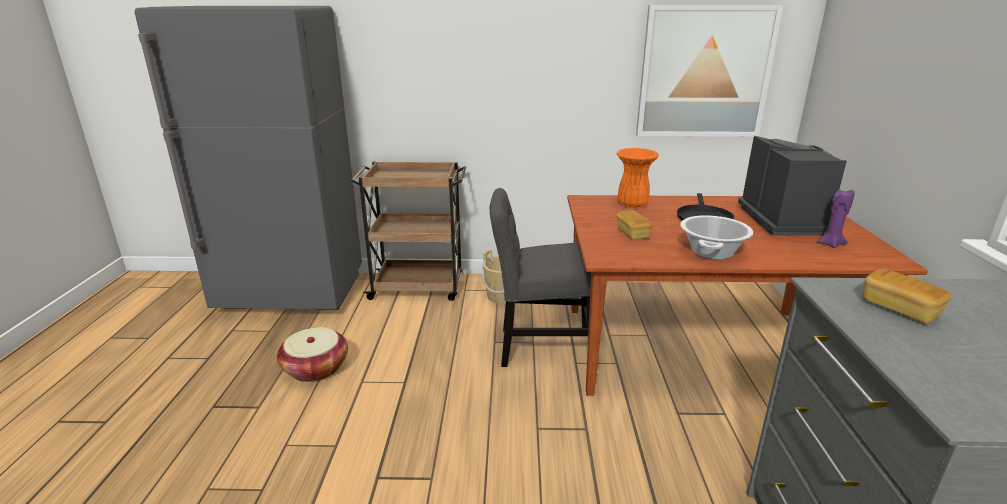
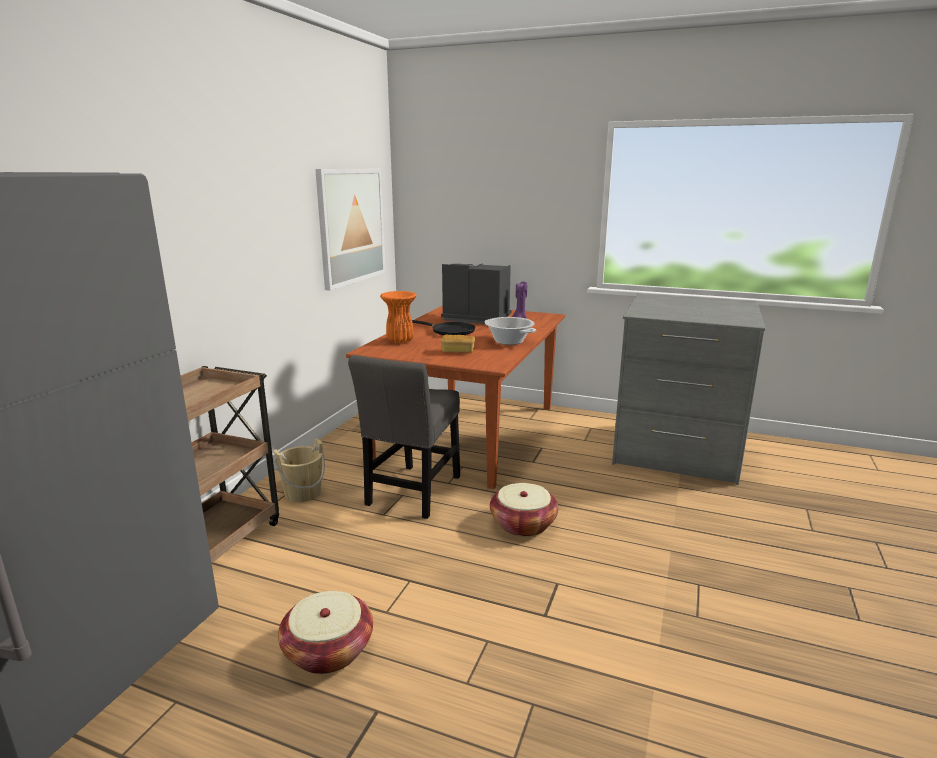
camera: 70 degrees left, 5 degrees down
(528, 432) = (523, 524): none -> basket
(899, 309) = (663, 310): bread -> none

